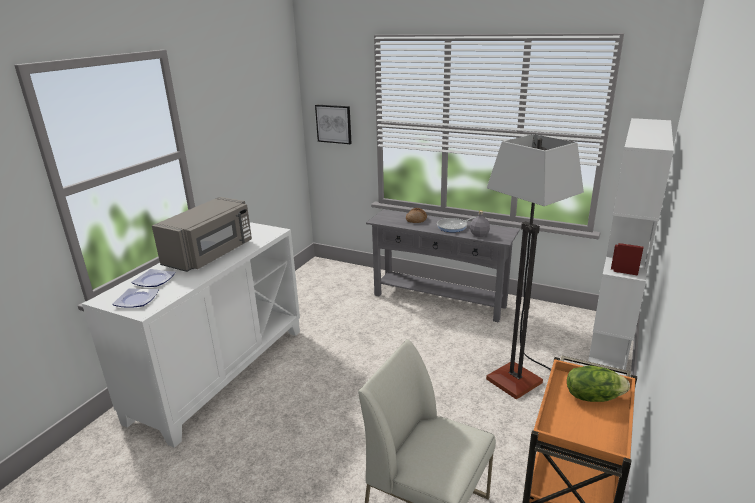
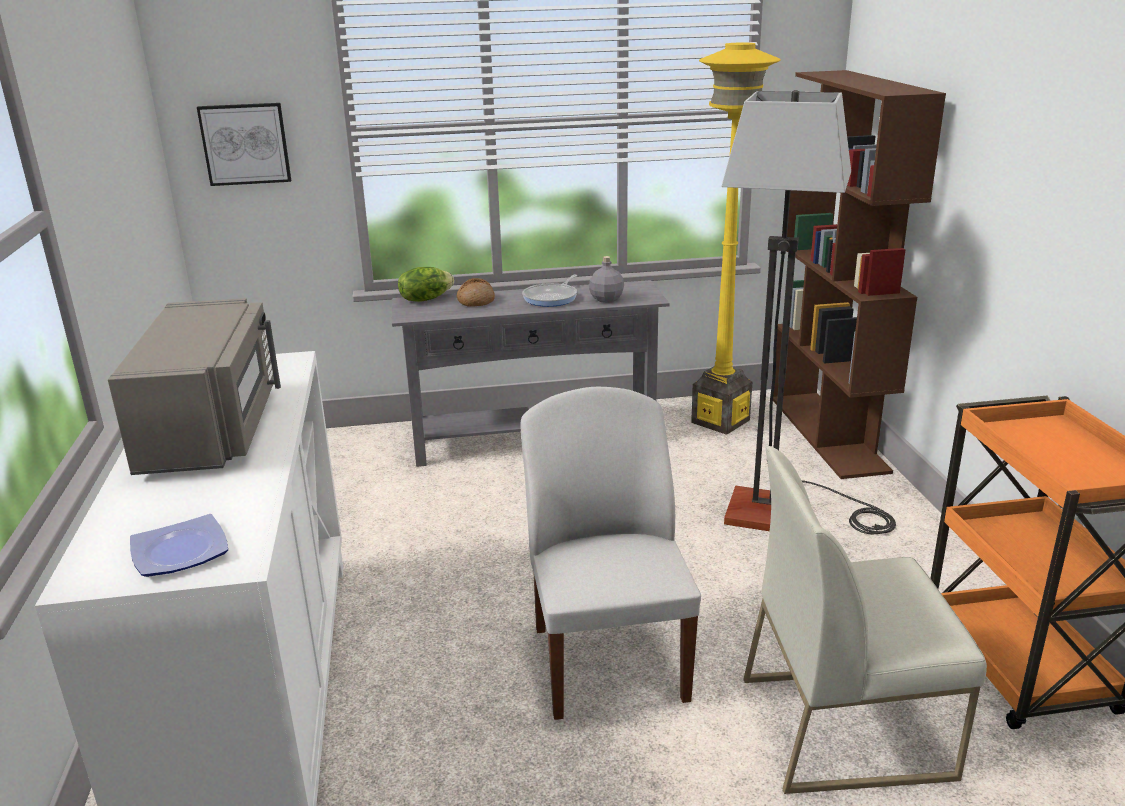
camera: 35 degrees left, 0 degrees up
(155, 280) = (160, 506): plate -> none
(357, 421) = (609, 660): none -> white chair
(550, 321) = (721, 421): none -> yellow floor lamp
(592, 396) = (1047, 437): lettuce -> lettuce (425, 299)
(609, 350) = (828, 433): white bookcase -> brown bookcase

